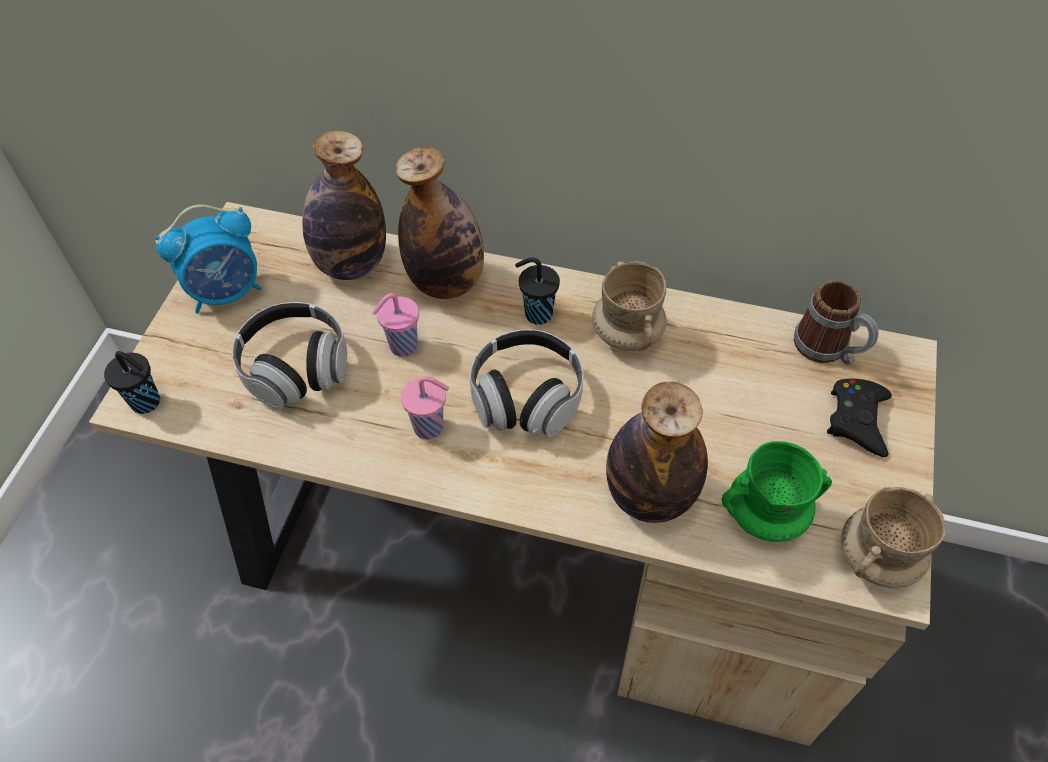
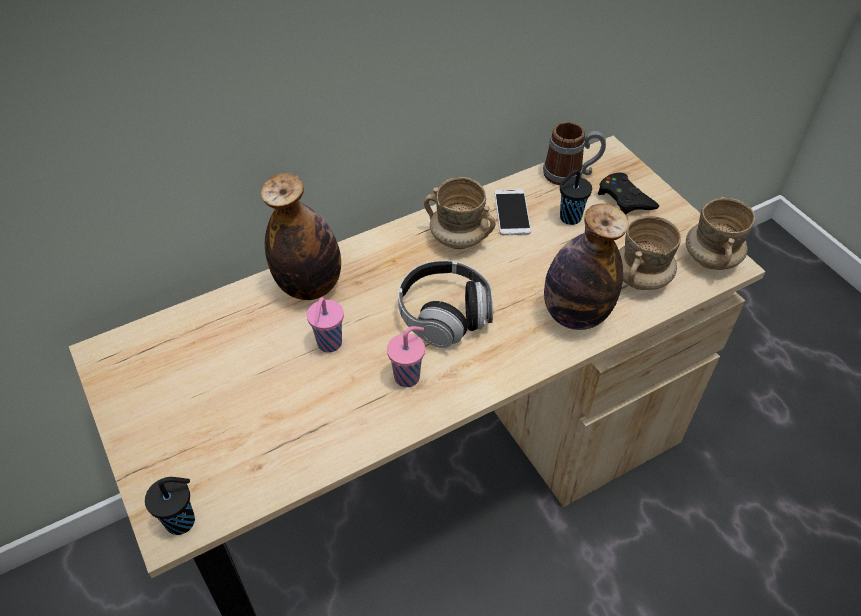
camera: 45 degrees left, 5 degrees down
(227, 291) = (150, 403): alarm clock -> none
(296, 368) = (271, 412): headphones -> none
(351, 264) = (227, 320): bottle -> none
(536, 314) = (391, 264): black cup -> black cup (569, 218)
(713, 346) = (512, 213): none -> phone
(765, 516) = (641, 279): green mug -> beige mug

